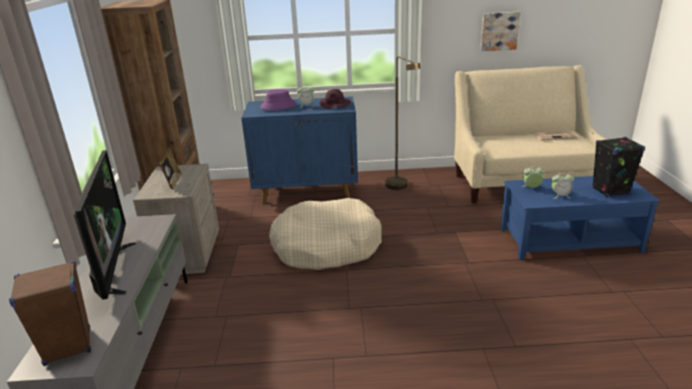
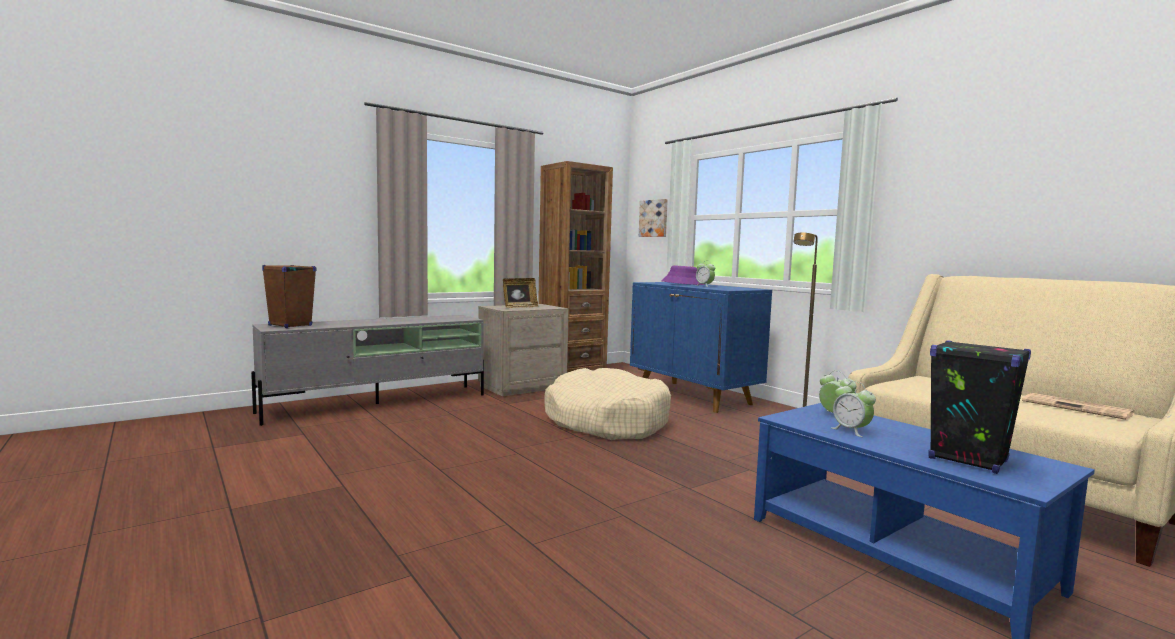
camera: 55 degrees right, 20 degrees down
(112, 270) = (387, 320): television -> none
(335, 105) = (730, 288): purple hat -> none
(499, 31) = (1021, 214): picture -> picture (654, 218)

